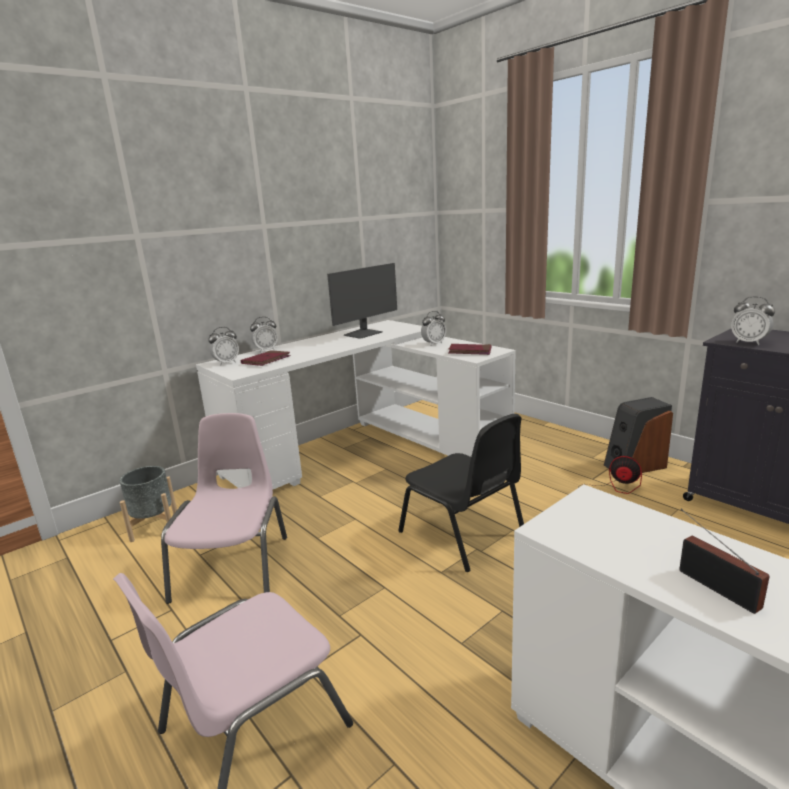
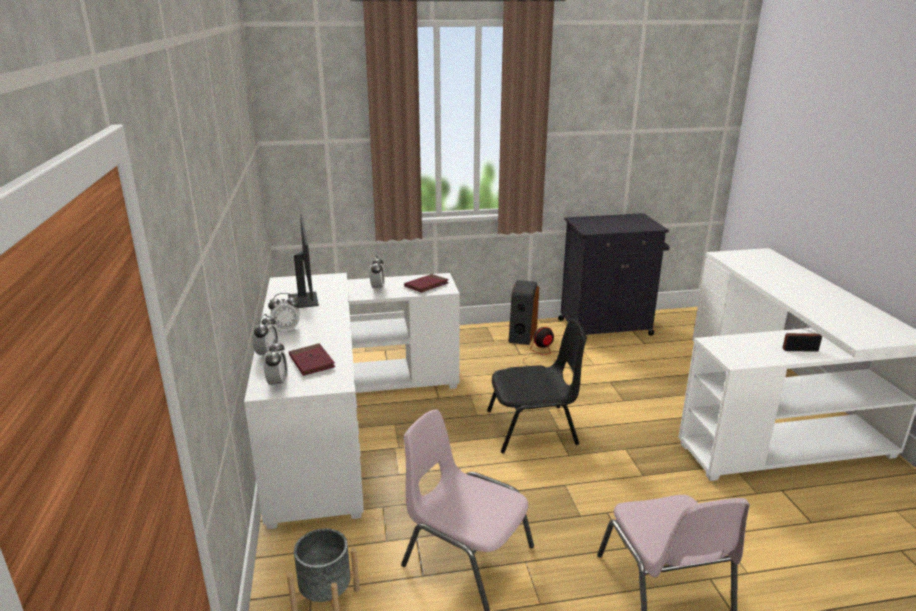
camera: 60 degrees left, 5 degrees up
(749, 342) = (601, 229): alarm clock -> alarm clock (286, 329)

